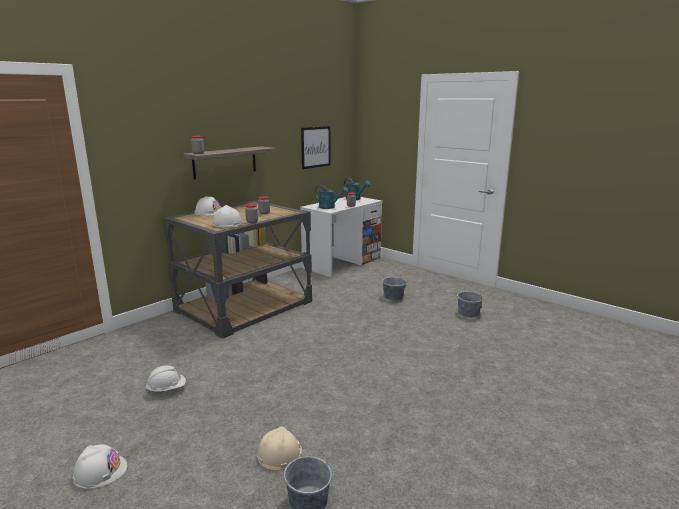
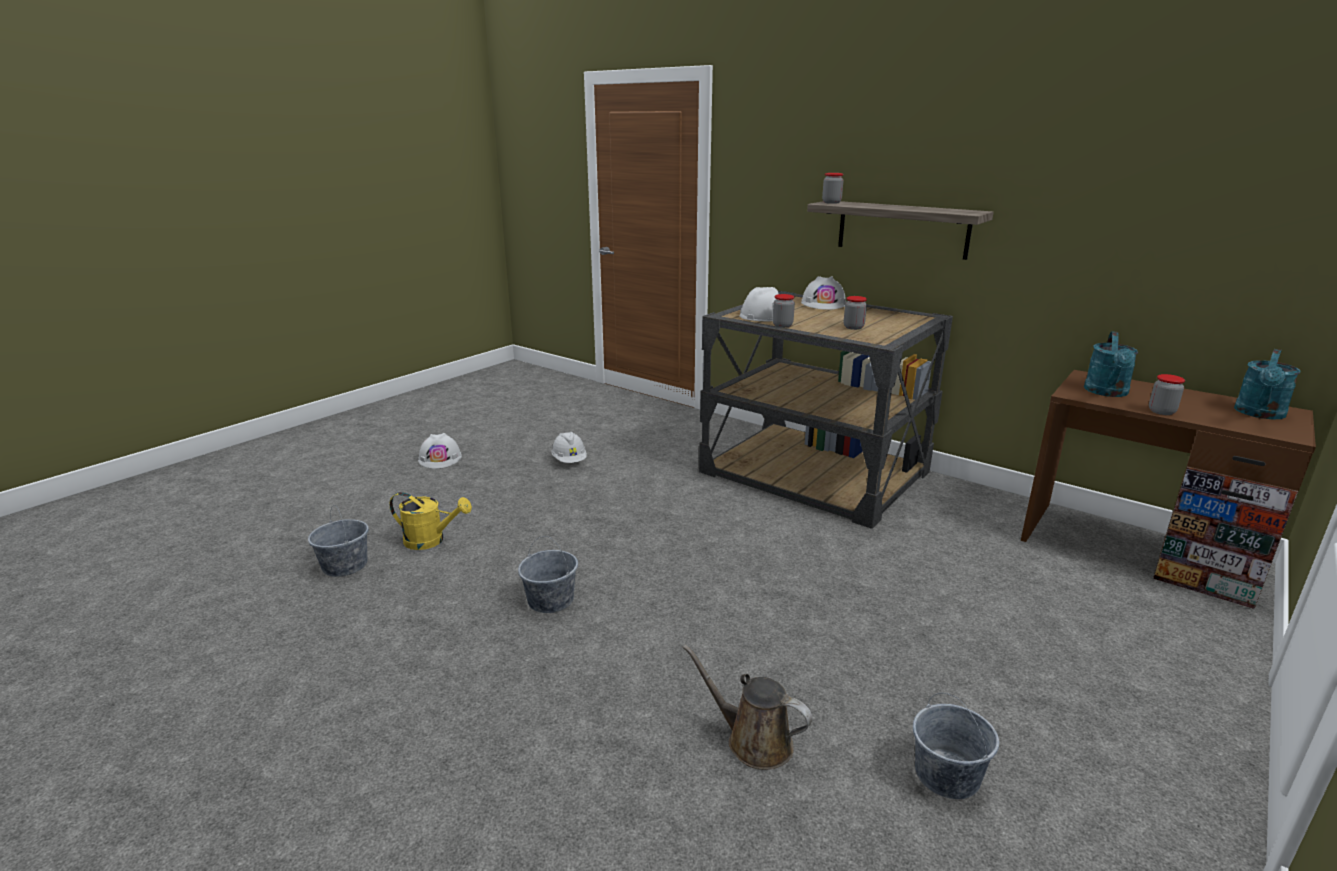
camera: 85 degrees right, 5 degrees up
(279, 453) = (431, 540): beige hard hat -> yellow watering can
(315, 147) = (1179, 239): picture -> none
(342, 263) = (1136, 550): white desk -> brown desk
(393, 297) = (968, 631): grey bucket -> grey bucket (550, 600)
(463, 343) = (753, 741): none -> brown watering can

